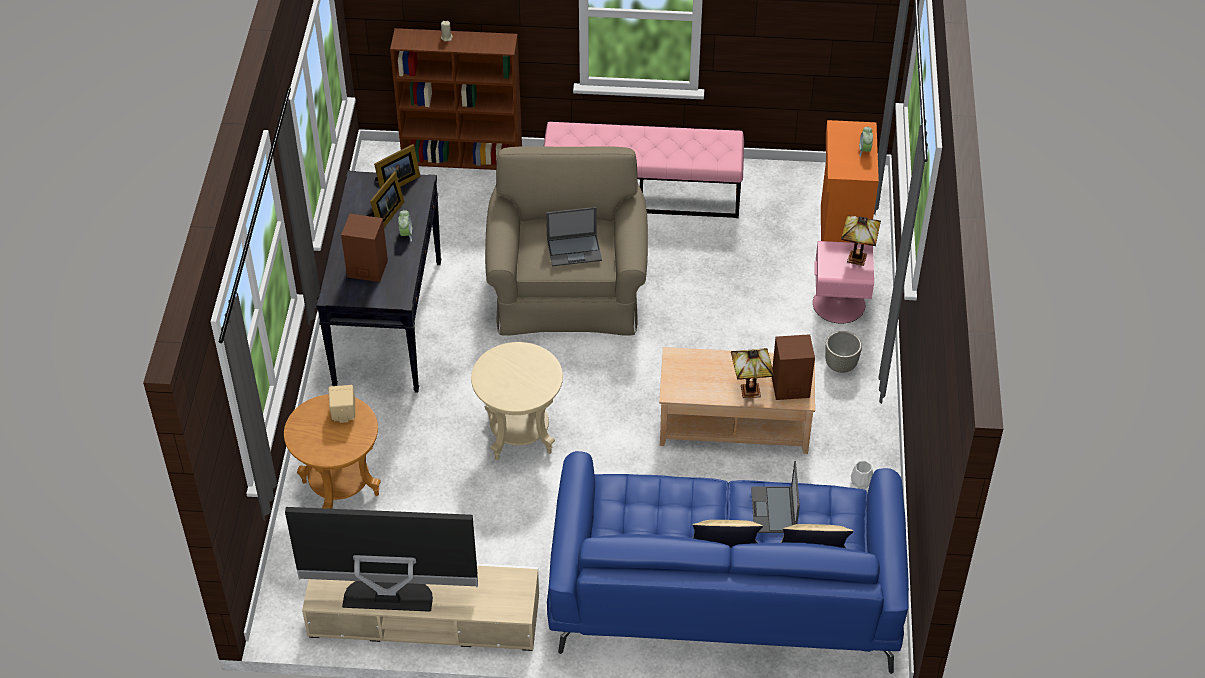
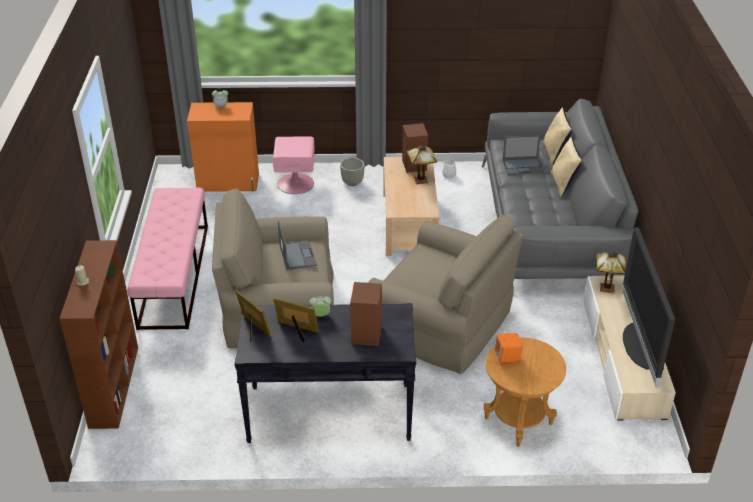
camera: 95 degrees left, 10 degrees down
(343, 414) = (507, 358): beige speaker -> orange speaker
(520, 435) = (441, 323): beige side table -> beige armchair
(723, 589) = (549, 224): blue sofa -> grey sofa
(856, 257) = (290, 142): table lamp -> table lamp (606, 288)

